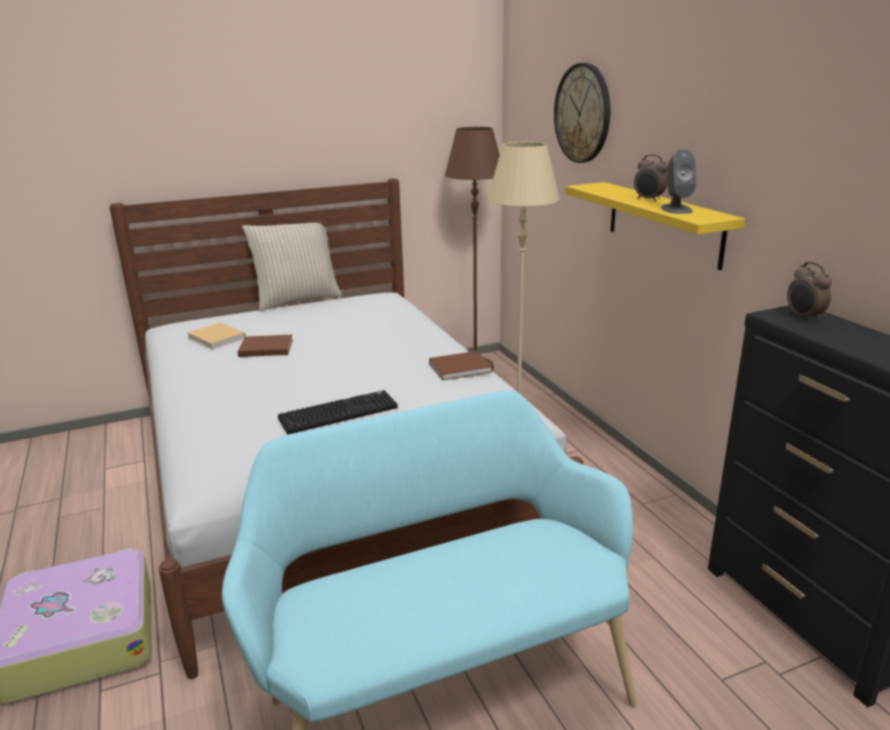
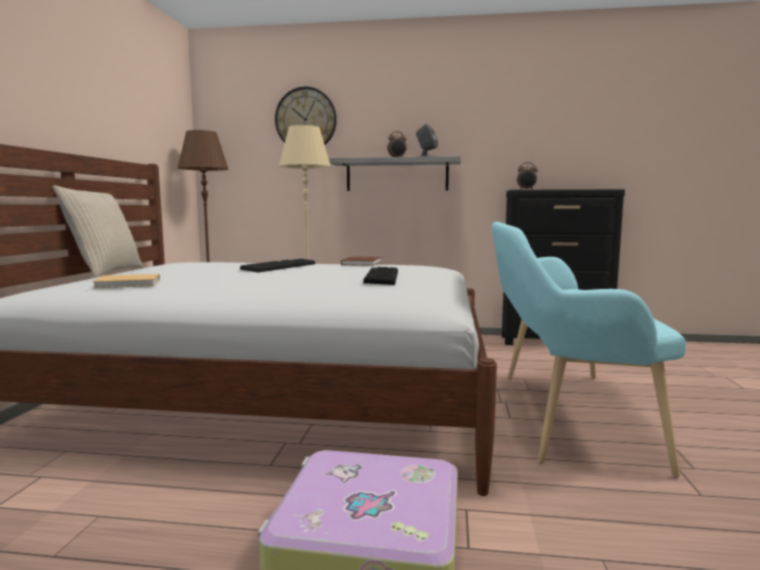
camera: 60 degrees left, 15 degrees down
(264, 348) = (204, 278): brown book -> none
(371, 346) = (279, 267): none -> keyboard
(663, 223) = (397, 175): yellow shelf -> grey shelf

